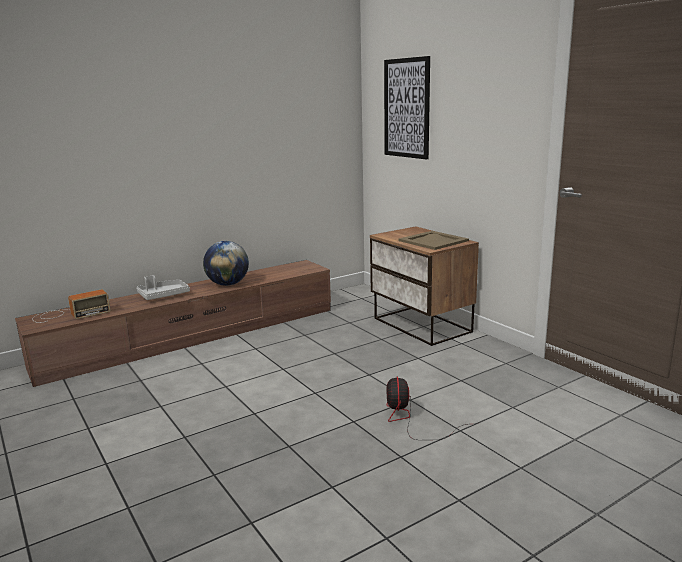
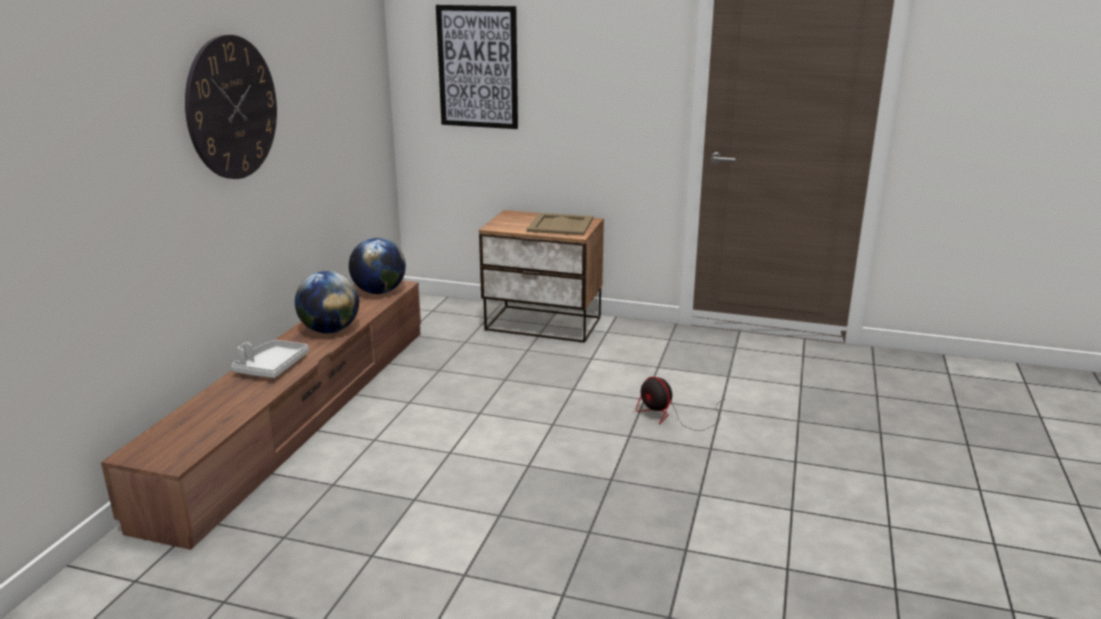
camera: 40 degrees left, 5 degrees up
(69, 314) = (185, 430): radio -> none
(171, 118) = (232, 108): none -> wall clock
(295, 270) = (379, 292): none -> globe

